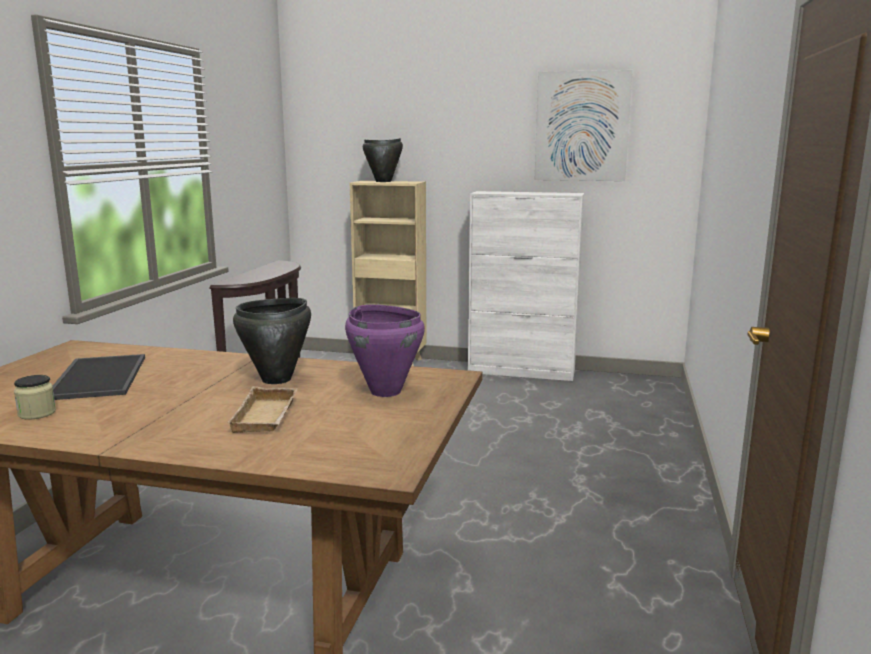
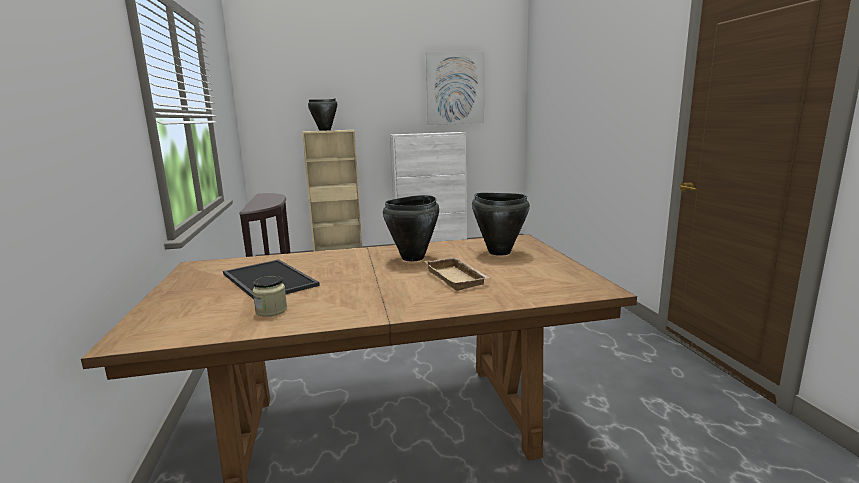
camera: 25 degrees left, 0 degrees up
(385, 391) = (499, 252): purple cooking pot -> black cooking pot

